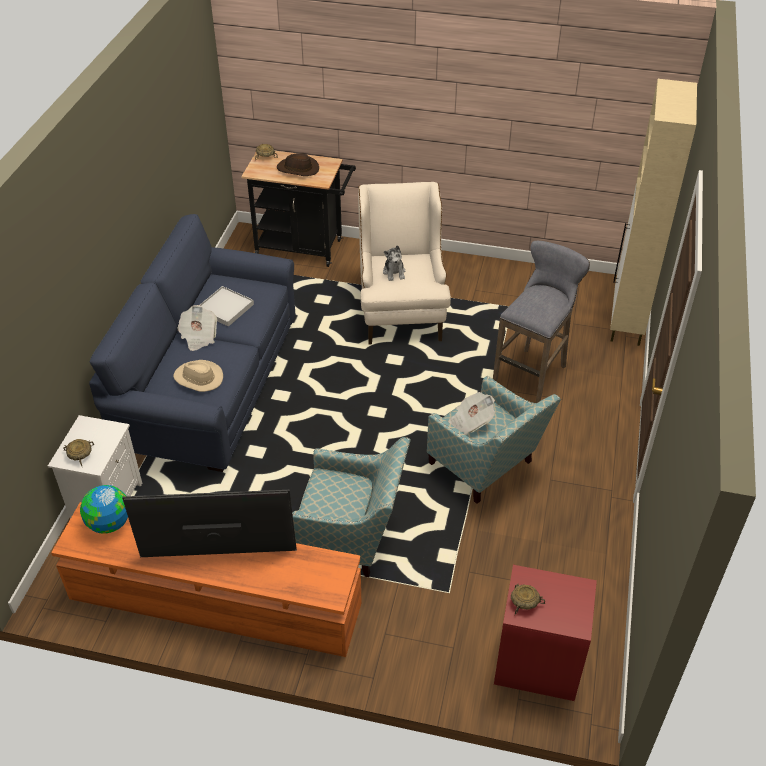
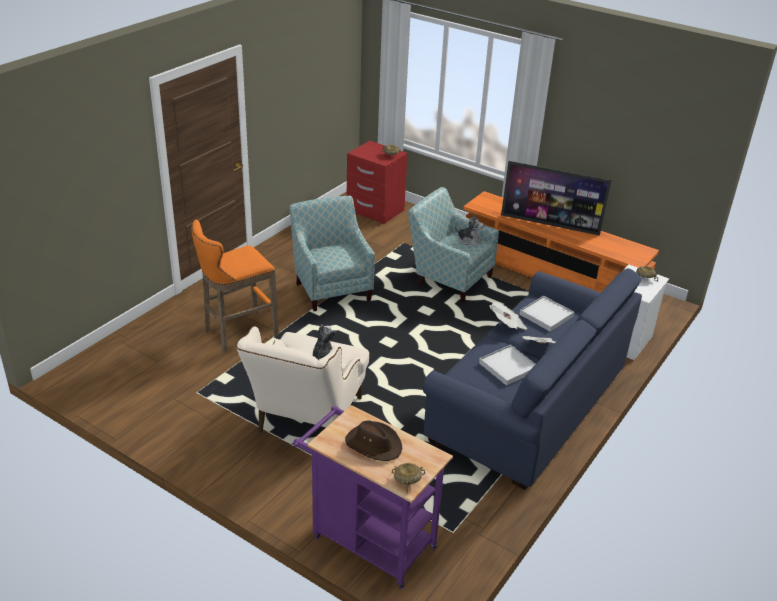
camera: 160 degrees left, 10 degrees down
(109, 524) = (620, 253): globe -> none
(198, 378) = (546, 315): beige hat -> white tray
(304, 248) = (367, 540): black cart -> purple cart
(329, 505) = (469, 240): none -> plush toy
(470, 421) = (342, 256): newspaper -> newspaper (507, 325)
(532, 373) = (237, 334): grey stool -> orange stool
(626, 322) = (111, 349): beige cabinet -> none

